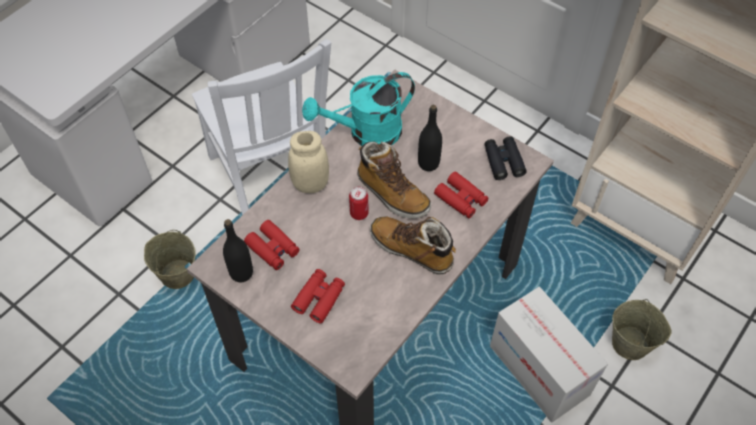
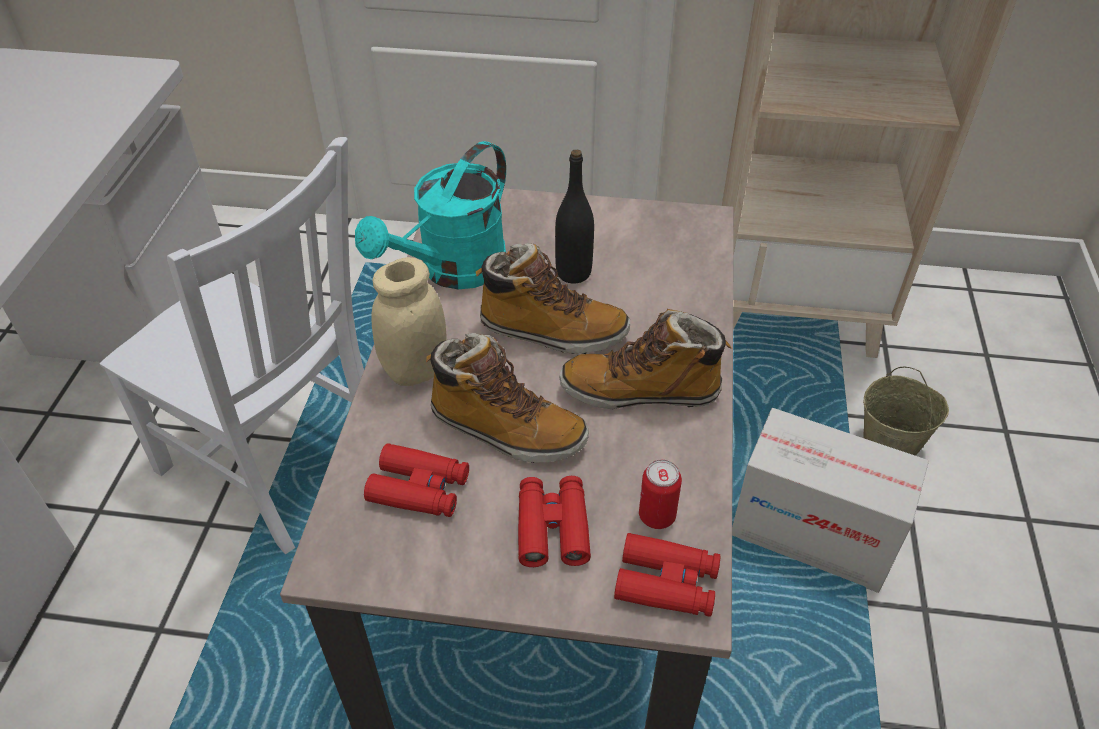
camera: 30 degrees left, 10 degrees down
(177, 274) = (195, 670): beige bucket -> none
(241, 273) = (389, 552): black bottle -> none
(332, 238) = (506, 430): none -> boot
(359, 213) = (522, 377): can -> can (657, 516)
(461, 199) = (655, 297): red binoculars -> red binoculars (667, 583)
(503, 161) = (672, 231): black binoculars -> none

